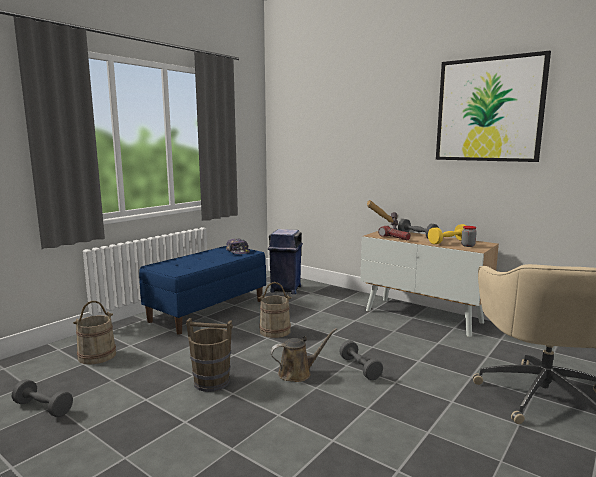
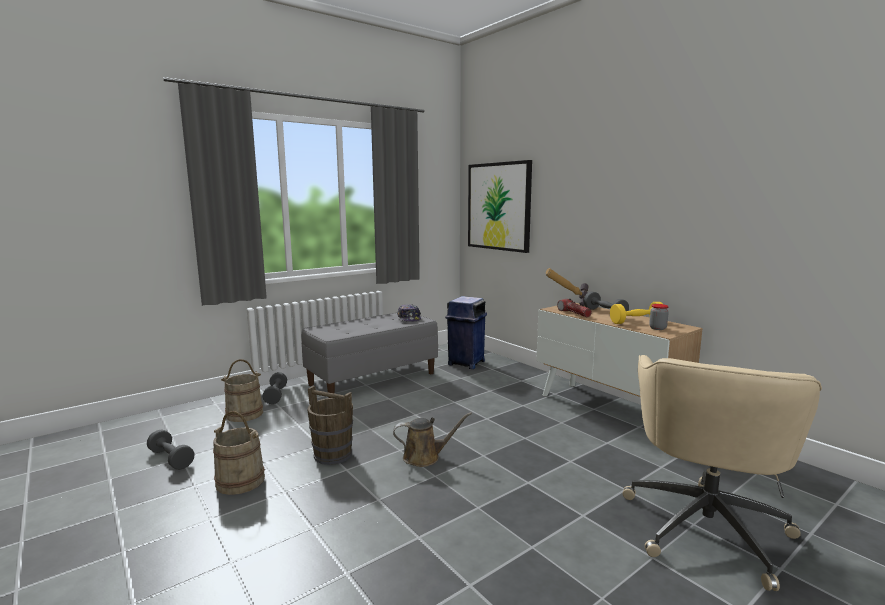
camera: 15 degrees right, 0 degrees up
(208, 310) = (373, 378): blue bench -> grey bench
(275, 331) = (428, 408): beige bucket -> beige bucket (240, 481)
(360, 368) = (496, 461): grey dumbbell -> grey dumbbell (276, 395)
(489, 110) = (695, 161): picture -> picture (498, 206)

